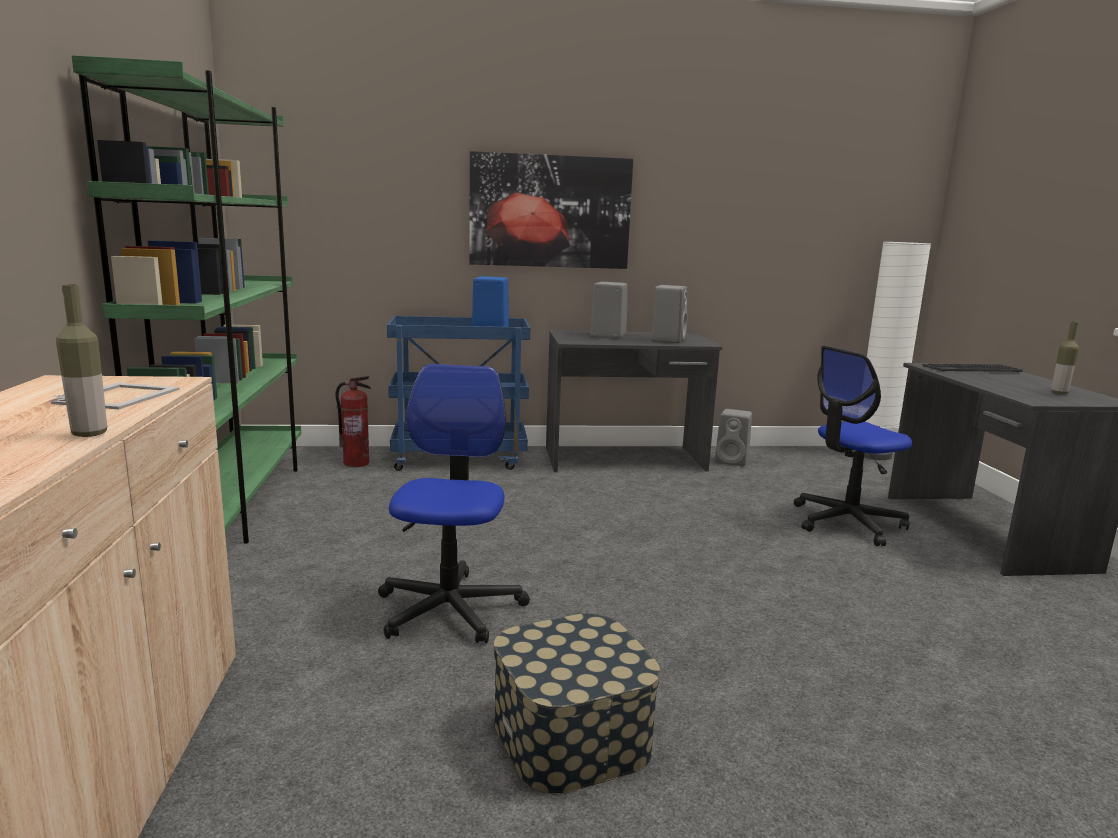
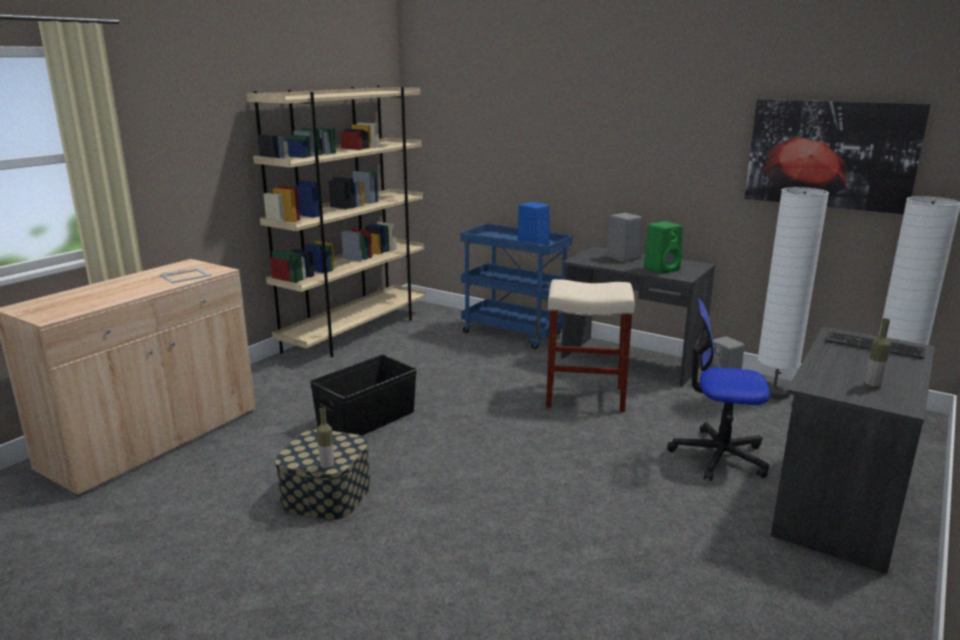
camera: 40 degrees right, 5 degrees up
(89, 434) = (140, 293): bottle -> bottle (327, 466)
(234, 502) = (356, 332): green bookcase -> beige bookcase
(356, 463) = (449, 322): fire extinguisher -> none
(450, 609) = (367, 420): office chair -> black storage box
(550, 211) = (597, 152): picture -> picture (831, 154)
(646, 504) = (584, 397): none -> beige stool
(668, 340) = (662, 269): grey speaker -> green speaker
(780, 458) = (773, 392): none -> white floor lamp

